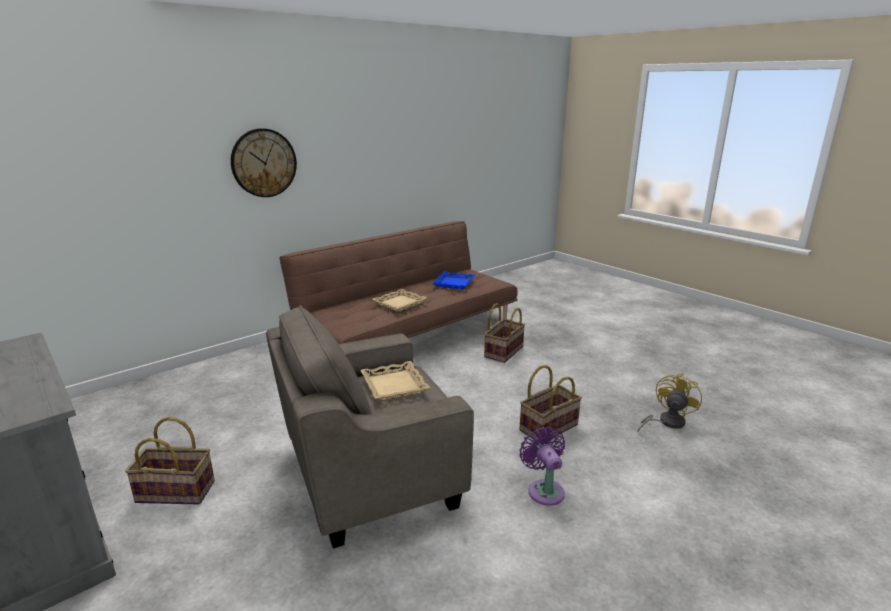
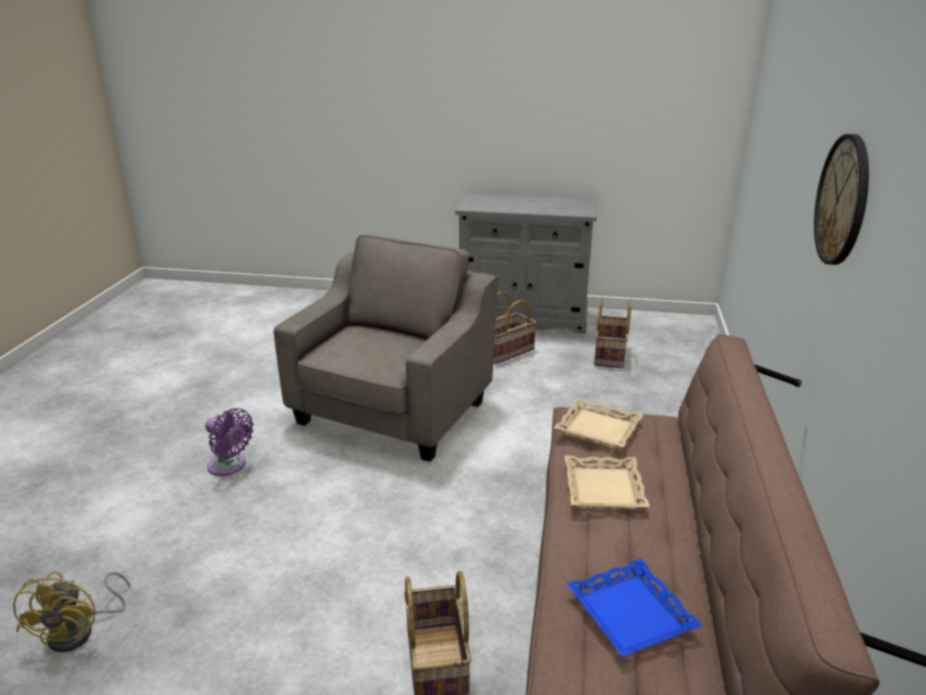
camera: 140 degrees right, 5 degrees up
(393, 385) = (382, 349): beige tray -> beige tray (598, 428)
(548, 427) = (260, 536): basket -> basket (610, 355)

